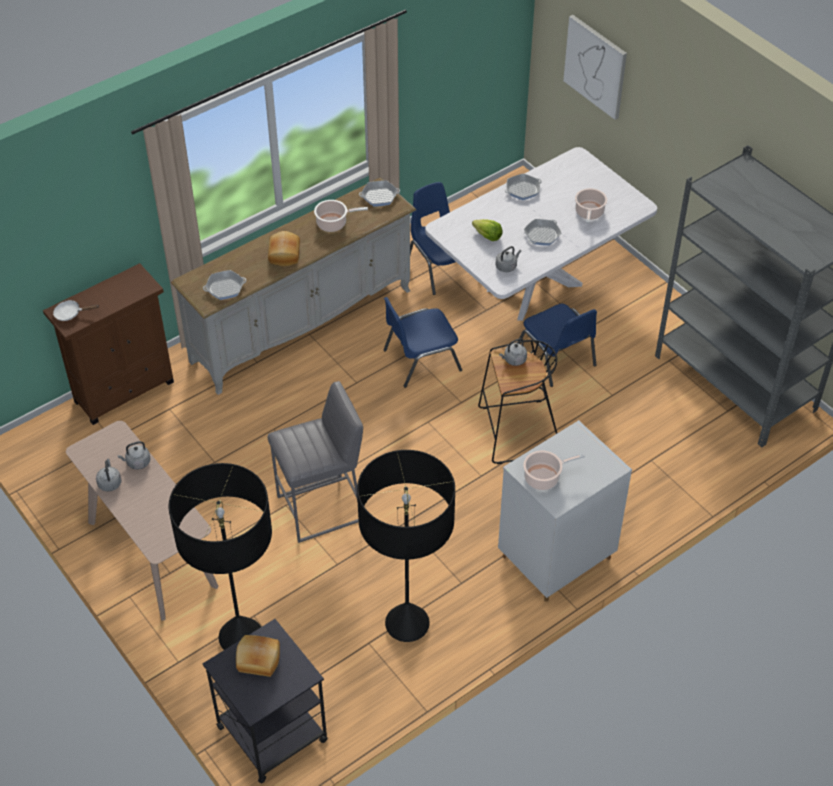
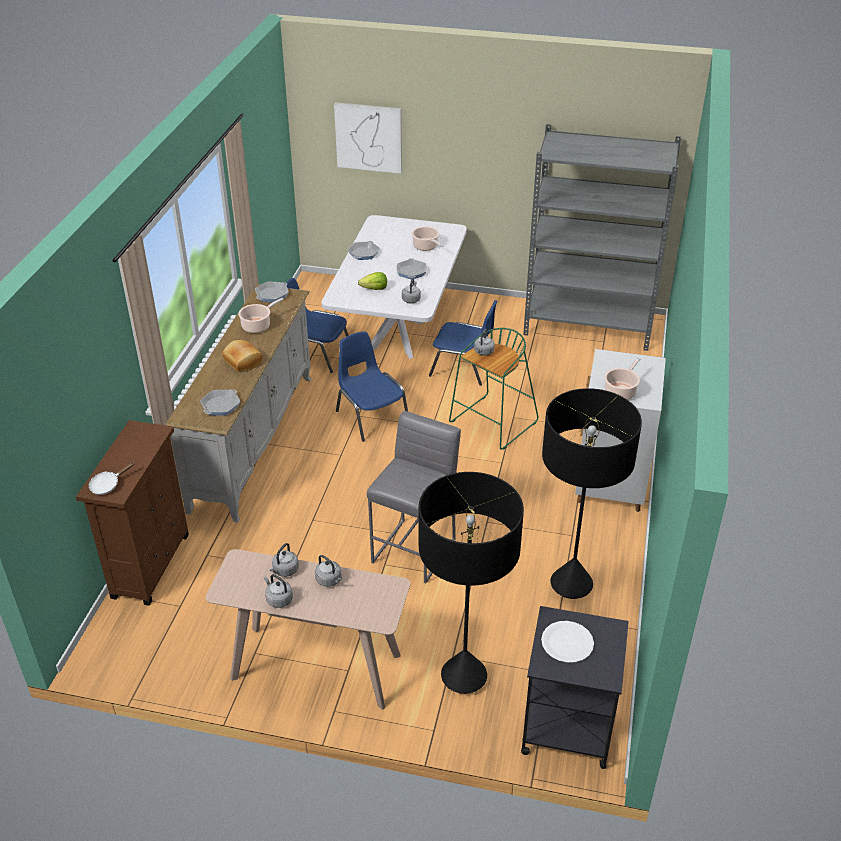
camera: 40 degrees left, 10 degrees down
(158, 492) = (329, 580): none -> grey kettle
(258, 661) = (567, 643): bread -> white plate
(420, 360) = (371, 416): blue chair -> blue chair turned 120 degrees clockwise
(517, 433) = (493, 423): black stool -> green stool

